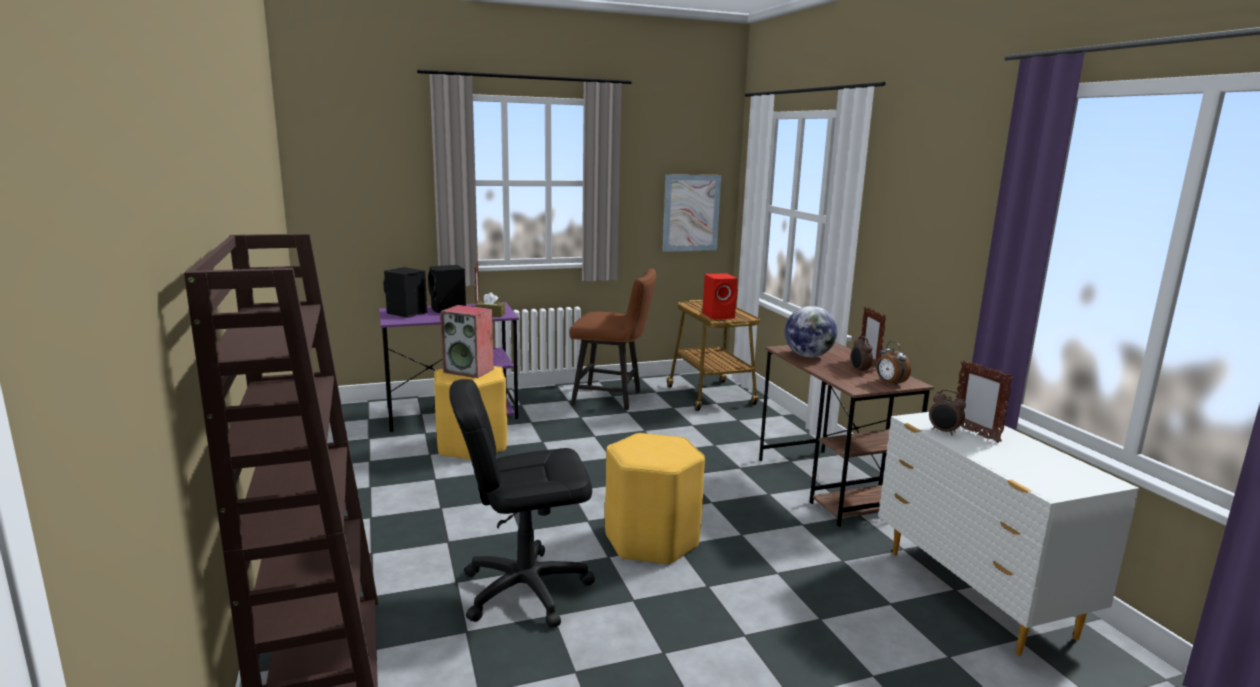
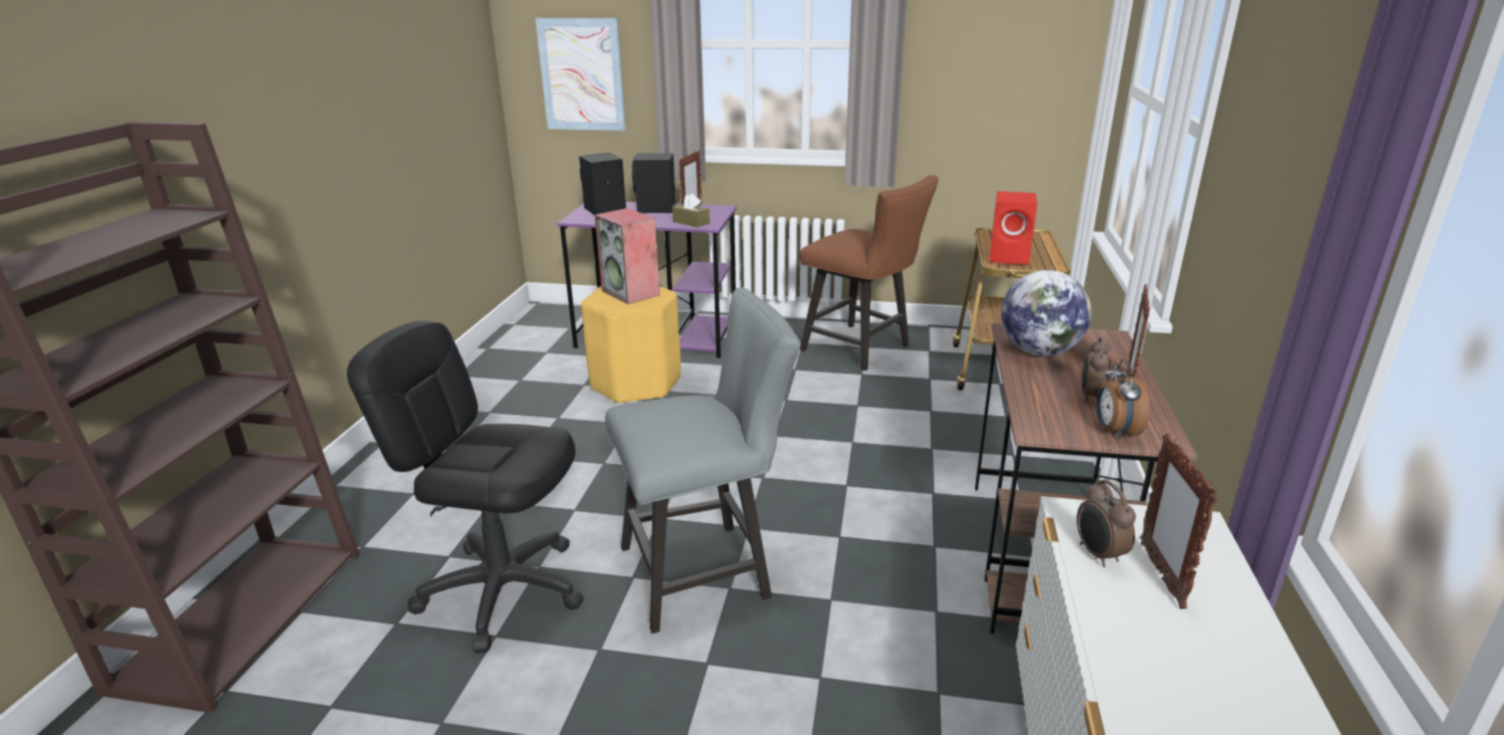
camera: 30 degrees right, 10 degrees up
(652, 540) = (706, 571): yellow stool -> grey chair
(691, 213) = (1027, 92): picture -> picture (582, 75)

